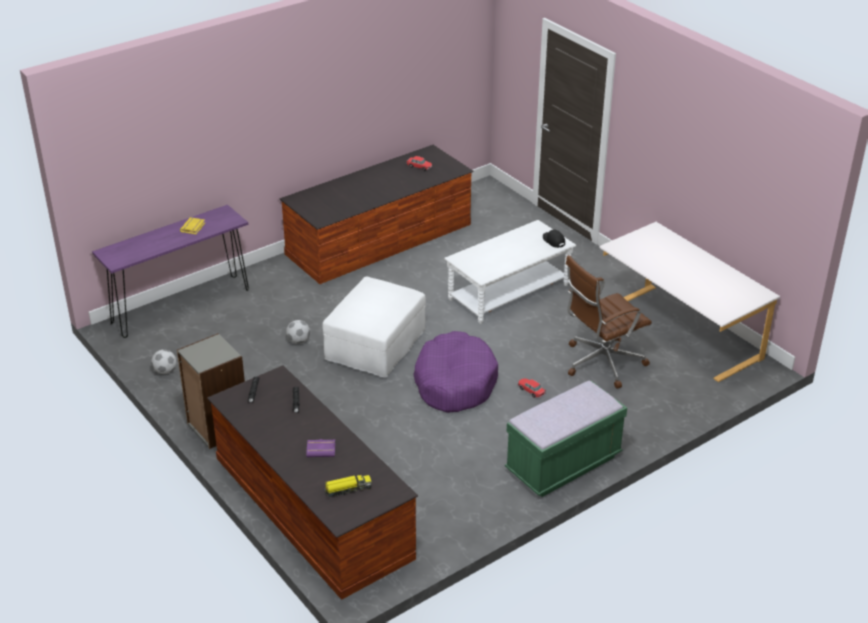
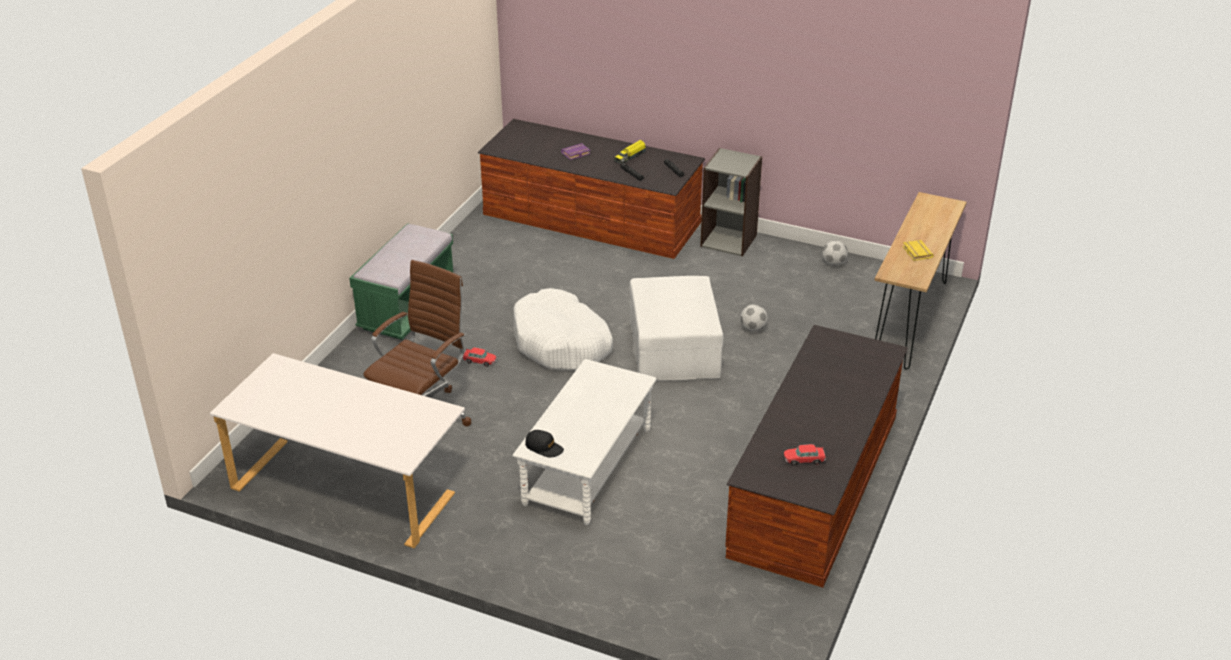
camera: 150 degrees right, 0 degrees up
(181, 306) = (910, 320): purple console table -> brown console table
(347, 489) = (531, 140): toy truck -> toy truck (630, 157)
(454, 382) = (561, 343): purple dog bed -> white dog bed

